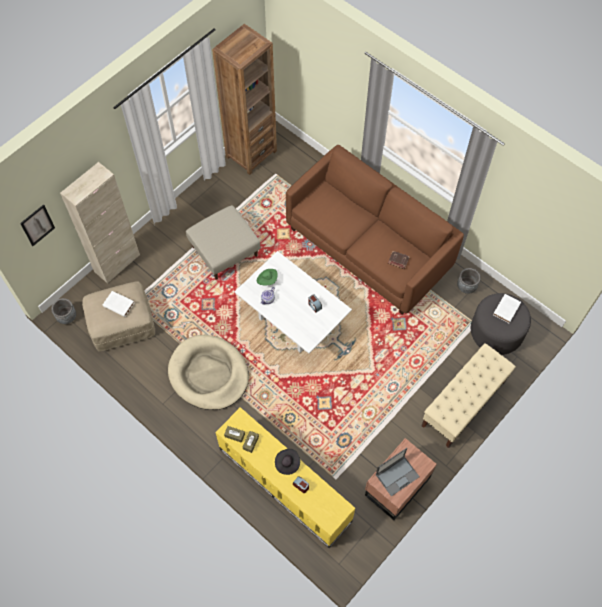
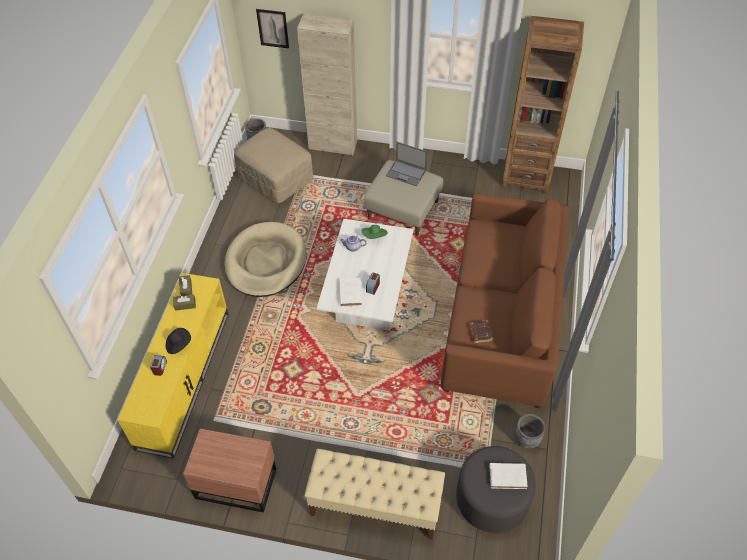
camera: 60 degrees right, 10 degrees down
(118, 304) = (273, 148): white book -> white book (350, 292)
(397, 475) = (221, 454): laptop -> laptop (406, 173)

